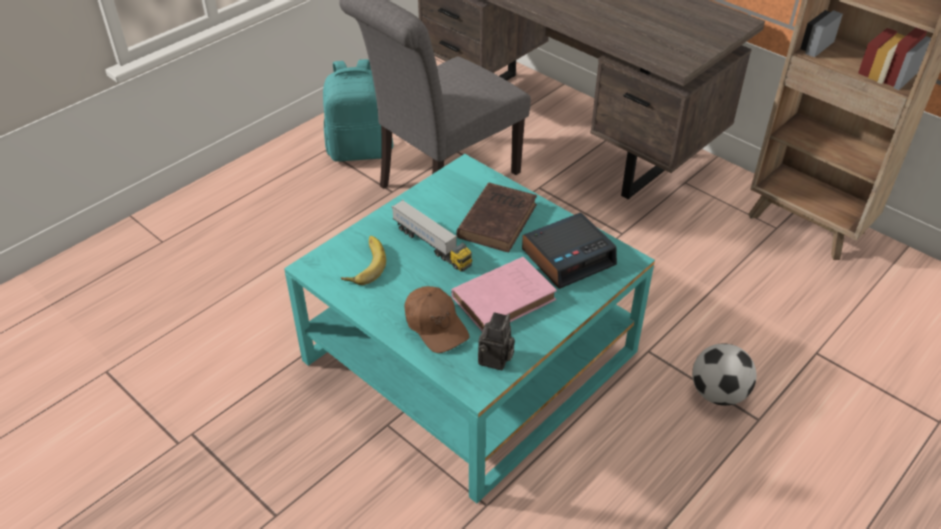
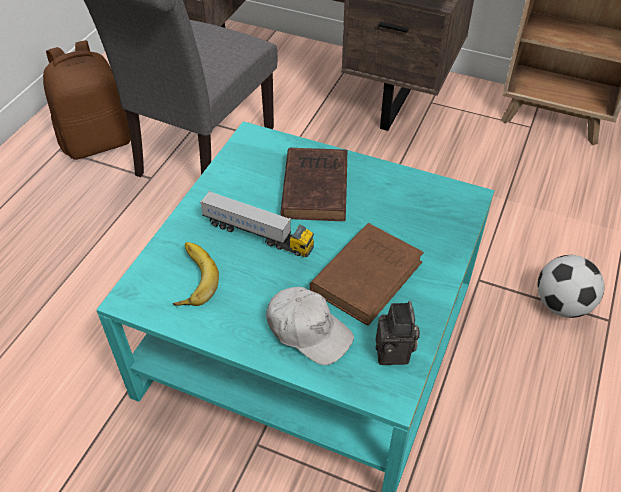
camera: 20 degrees left, 5 degrees up
(360, 150) = (98, 141): turquoise backpack -> brown backpack
(435, 325) = (308, 331): brown cap -> white cap
(506, 298) = (368, 275): pink book -> brown book
(568, 257) = (409, 209): alarm clock -> none

